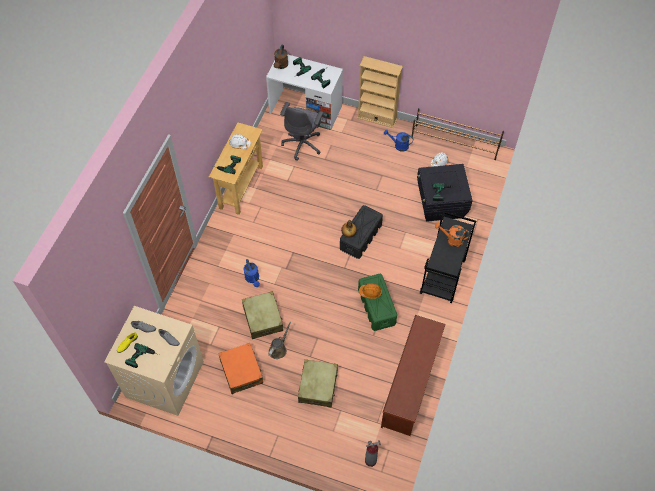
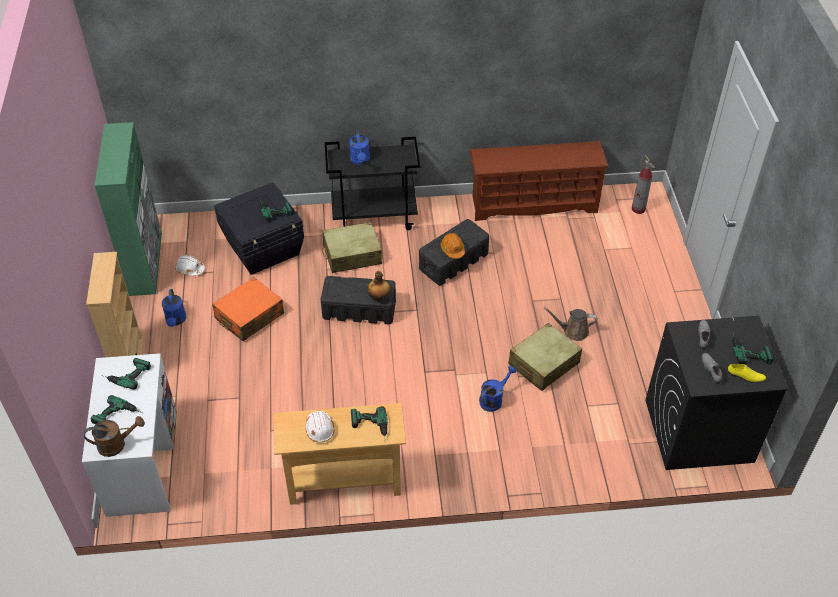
camera: 115 degrees left, 10 degrees down
(164, 378) = (698, 431): beige washing machine -> black washing machine
(241, 371) = (627, 355): orange suitcase -> orange suitcase (249, 316)
(302, 144) = (220, 437): grey office chair -> none
(318, 386) = (591, 278): beige suitcase -> beige suitcase (352, 255)
(376, 307) = (454, 261): green storage box -> black storage box
(451, 239) = (360, 161): orange watering can -> blue watering can
(455, 142) = (145, 263): brown shoe rack -> green cabinet

